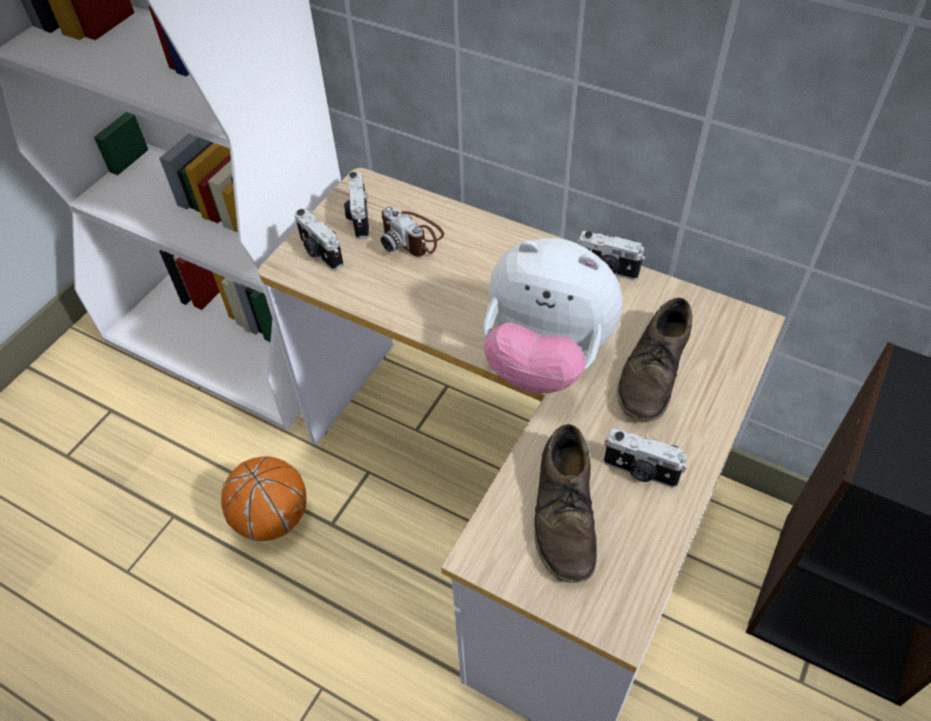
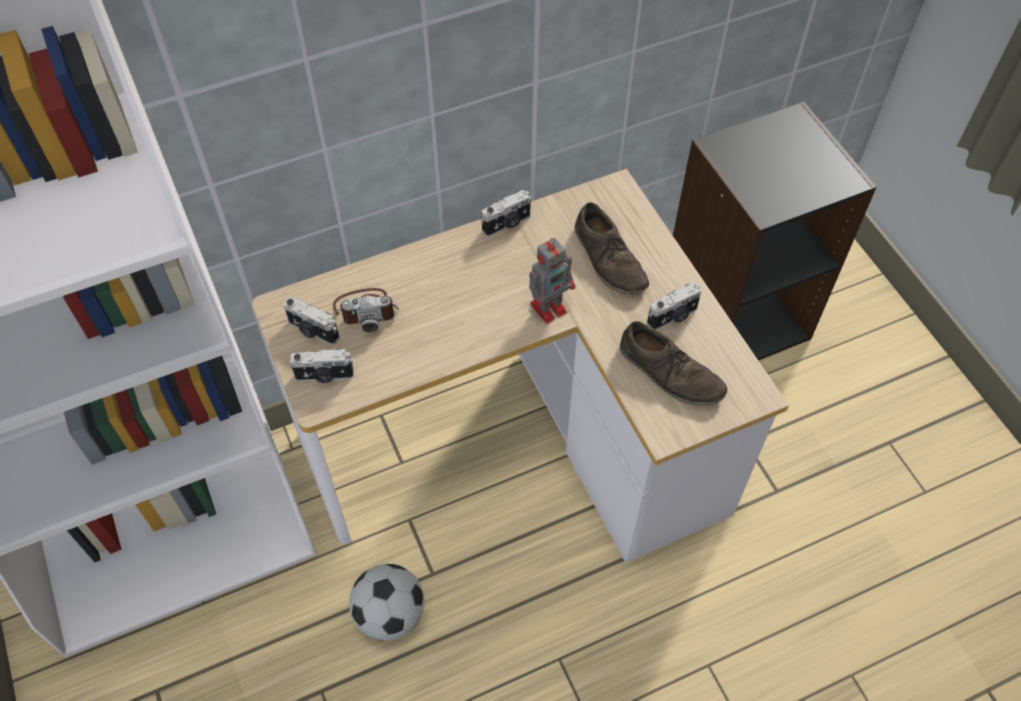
camera: 55 degrees left, 5 degrees up
(272, 518) = (390, 614): basketball -> football
(545, 359) = (550, 307): plush toy -> toy robot

